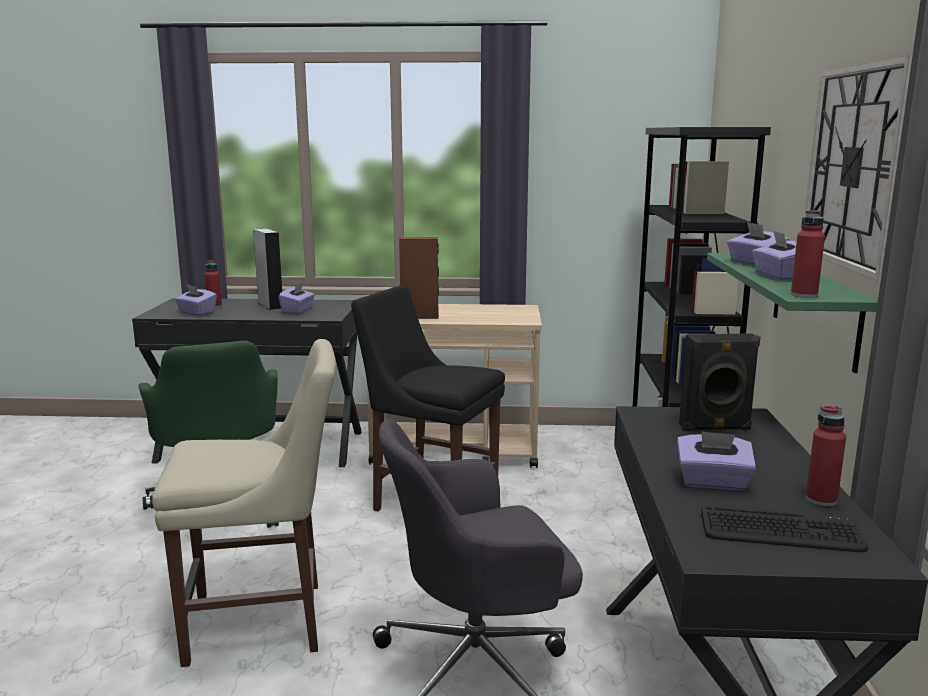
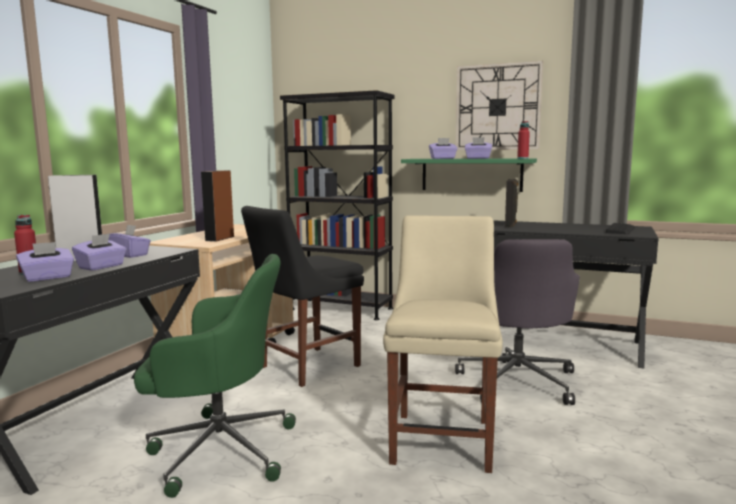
camera: 70 degrees left, 5 degrees down
(713, 482) = (574, 229): purple tissue box -> purple tissue box (101, 267)
(821, 500) = (591, 225): red bottle -> none

